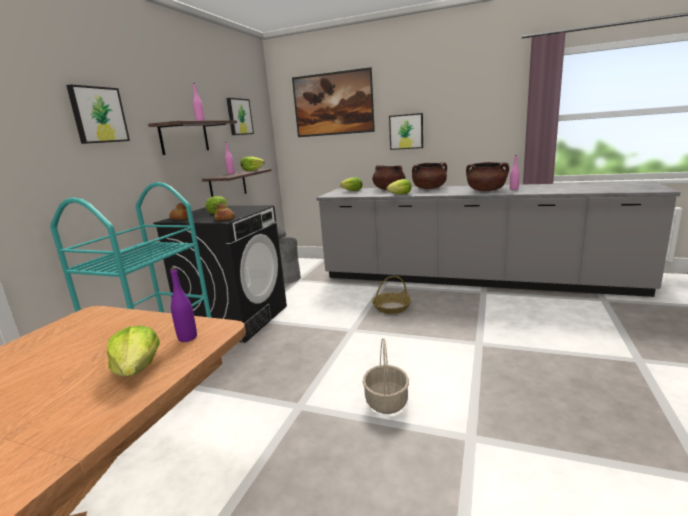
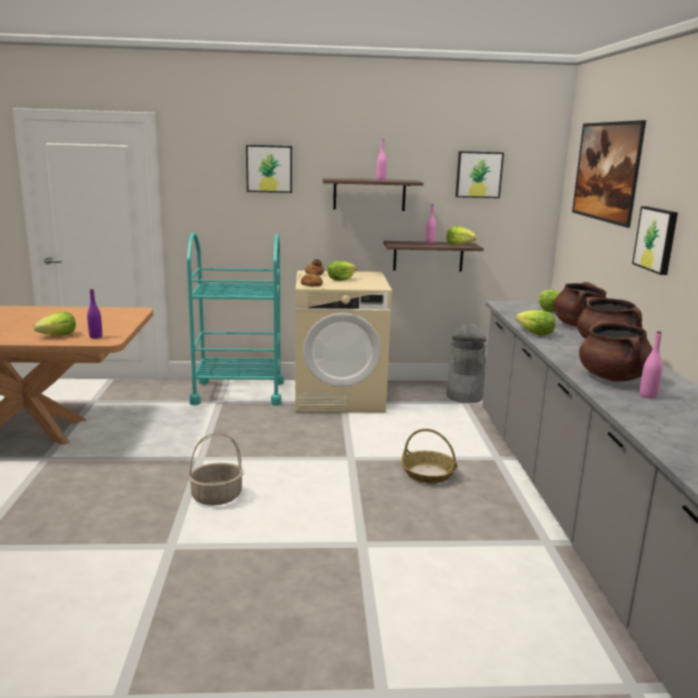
camera: 65 degrees right, 0 degrees up
(236, 319) = (339, 397): black washing machine -> beige washing machine

